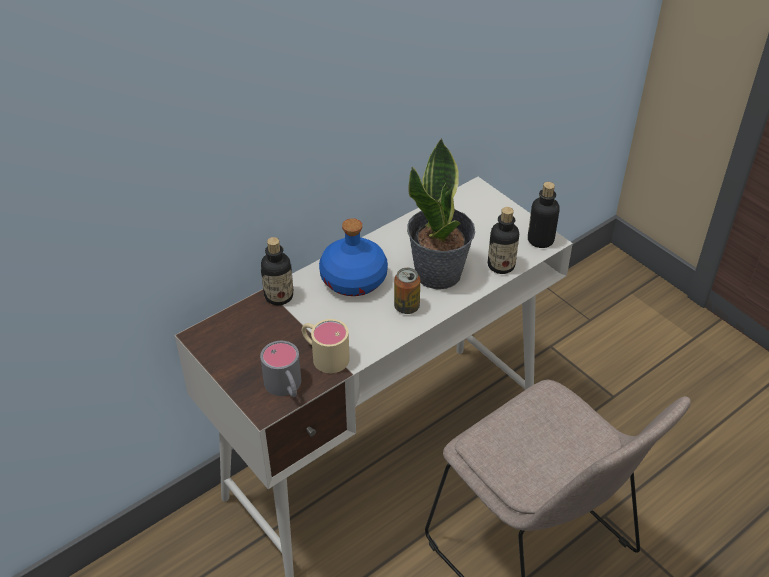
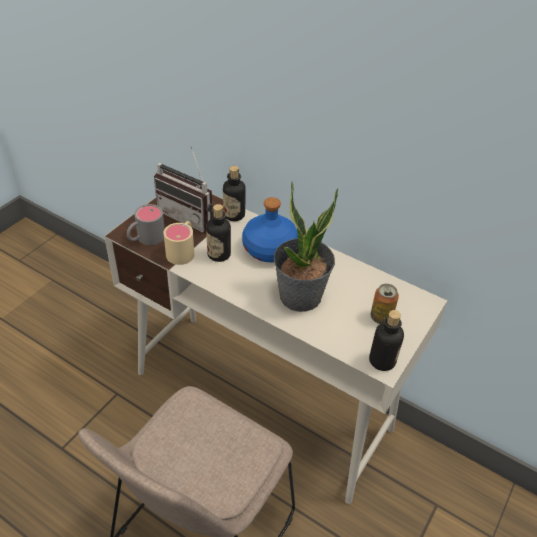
camera: 70 degrees right, 0 degrees up
(261, 337) = (190, 216): none -> radio
(406, 307) = (251, 284): can -> can (381, 317)
(501, 265) = (330, 337): bottle -> bottle (219, 254)

